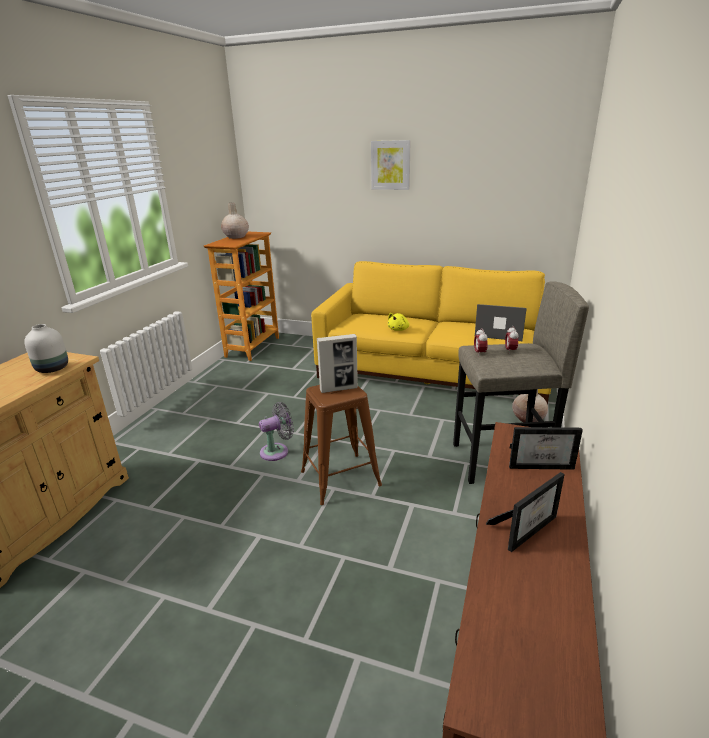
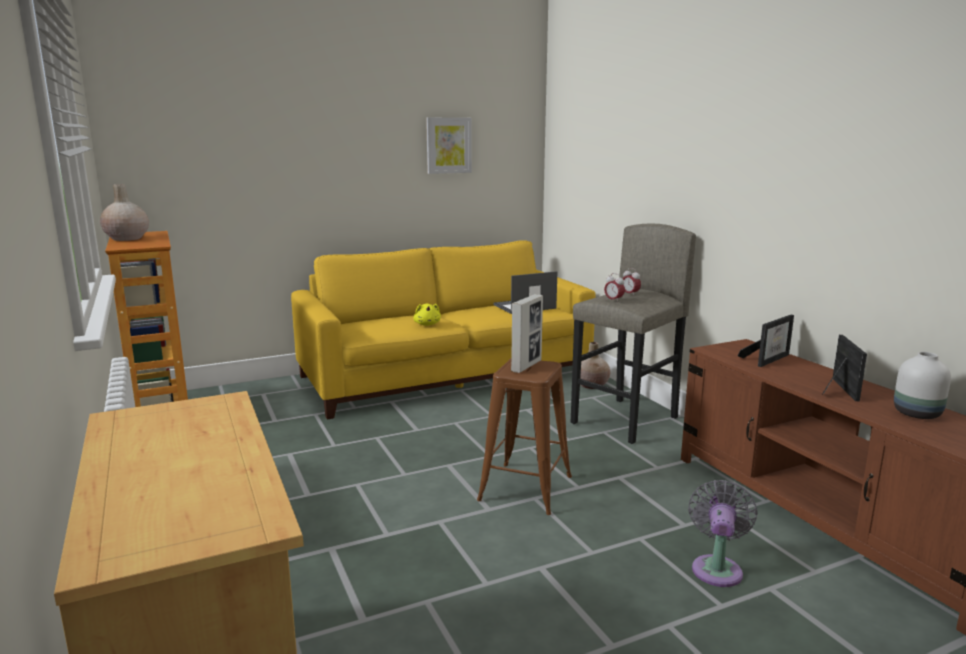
camera: 45 degrees left, 10 degrees down
(53, 369) = (217, 417): white vase -> white vase (917, 413)
(277, 451) = (416, 497): grey fan -> grey fan (717, 568)
(390, 165) = (344, 131): picture -> picture (448, 145)

